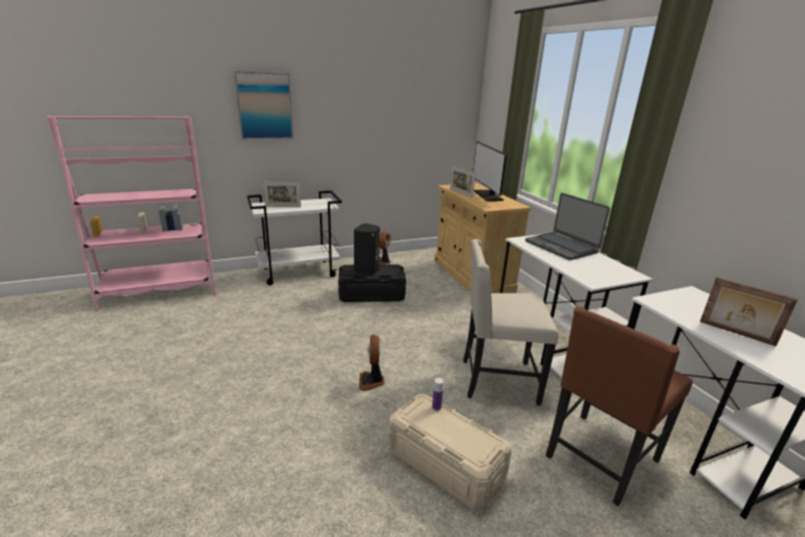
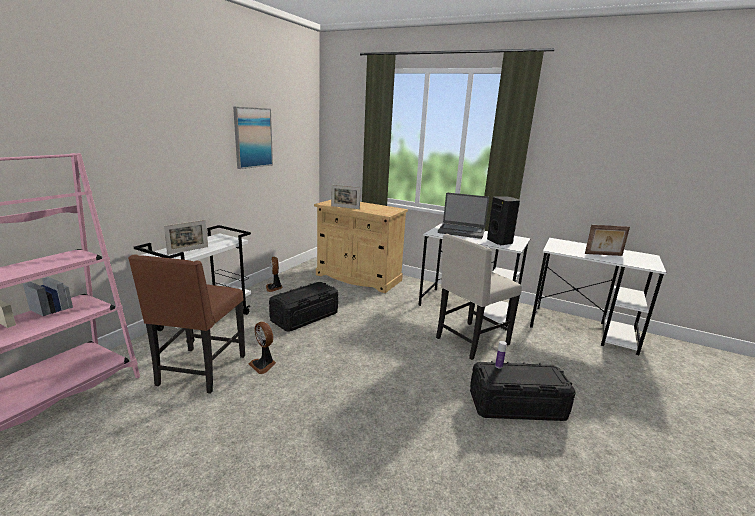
camera: 40 degrees left, 5 degrees down
(264, 106) = (145, 137): picture -> picture (253, 137)
(367, 270) = (301, 294): black speaker -> black speaker (500, 242)
(372, 381) = (402, 380): fan -> fan (263, 365)
(445, 464) = (517, 406): beige storage box -> black storage box
(488, 196) = (366, 206): monitor -> none
(599, 459) = (567, 359): brown chair -> brown chair (200, 371)

